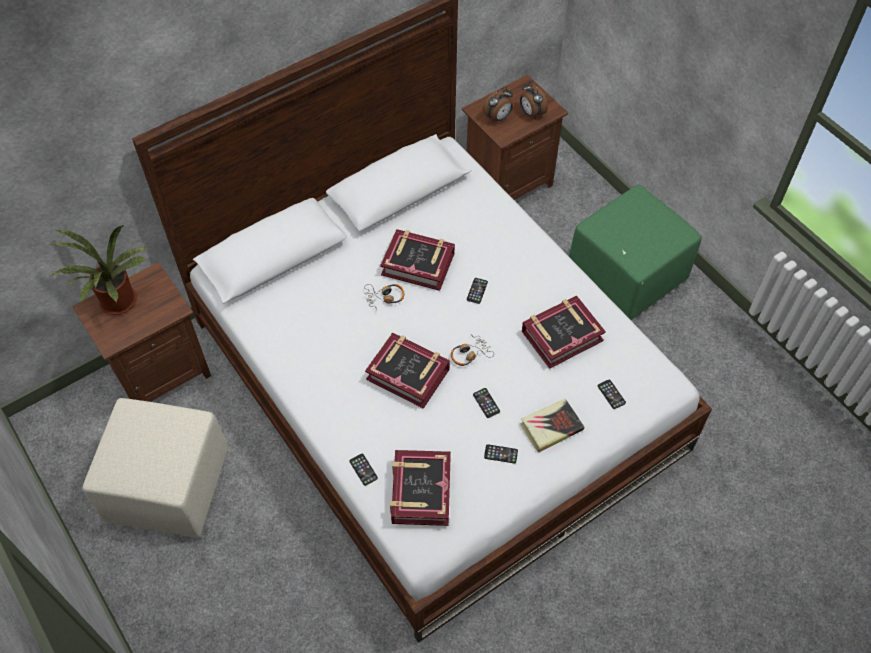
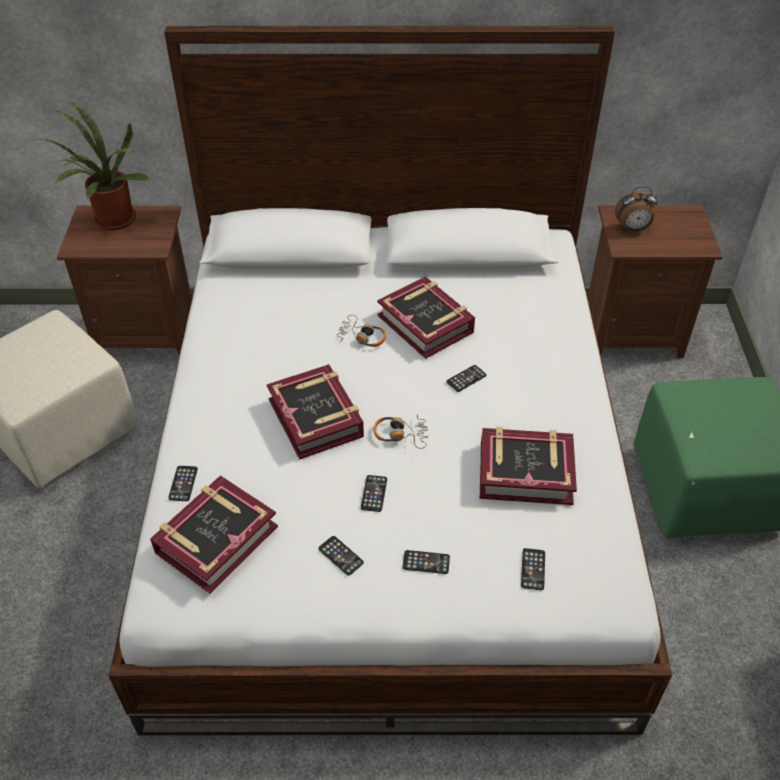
camera: 35 degrees right, 10 degrees down
(531, 113) = (675, 240): alarm clock -> none
(551, 427) = (426, 562): book -> phone

